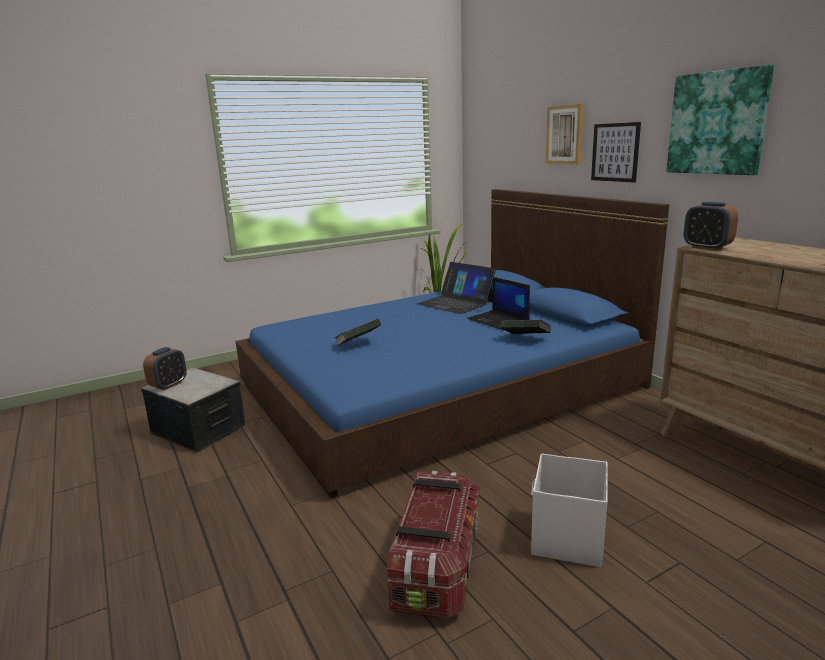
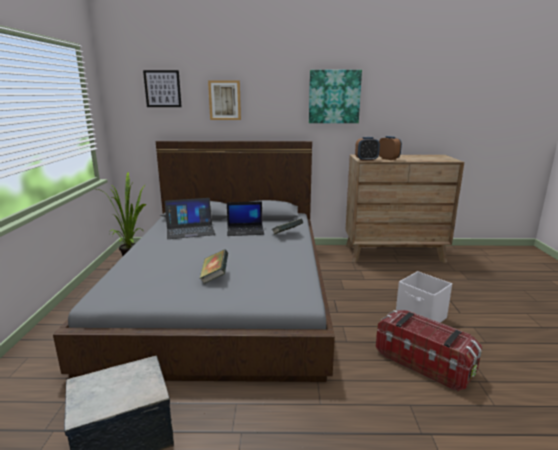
camera: 60 degrees left, 0 degrees up
(169, 385) = (95, 404): alarm clock -> alarm clock (388, 159)
(439, 386) = (224, 292): blue bed -> grey bed
(615, 152) = (268, 112): picture -> picture (162, 89)

